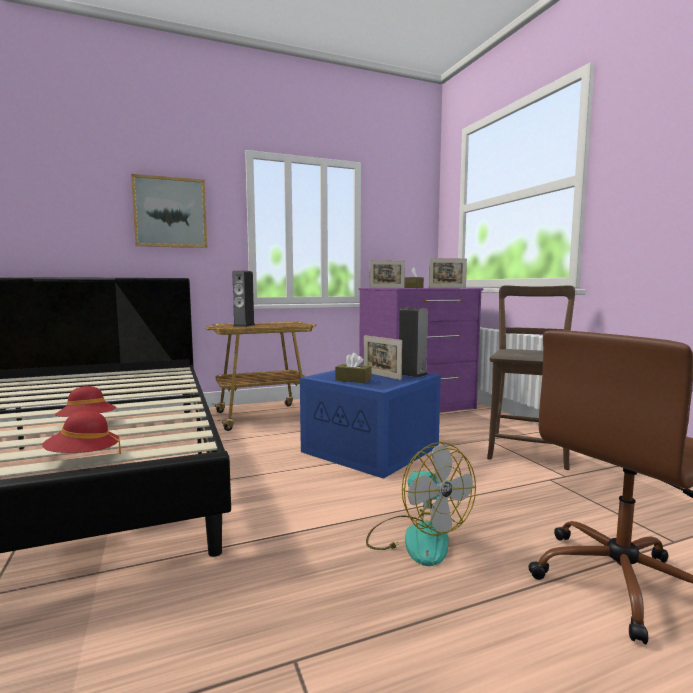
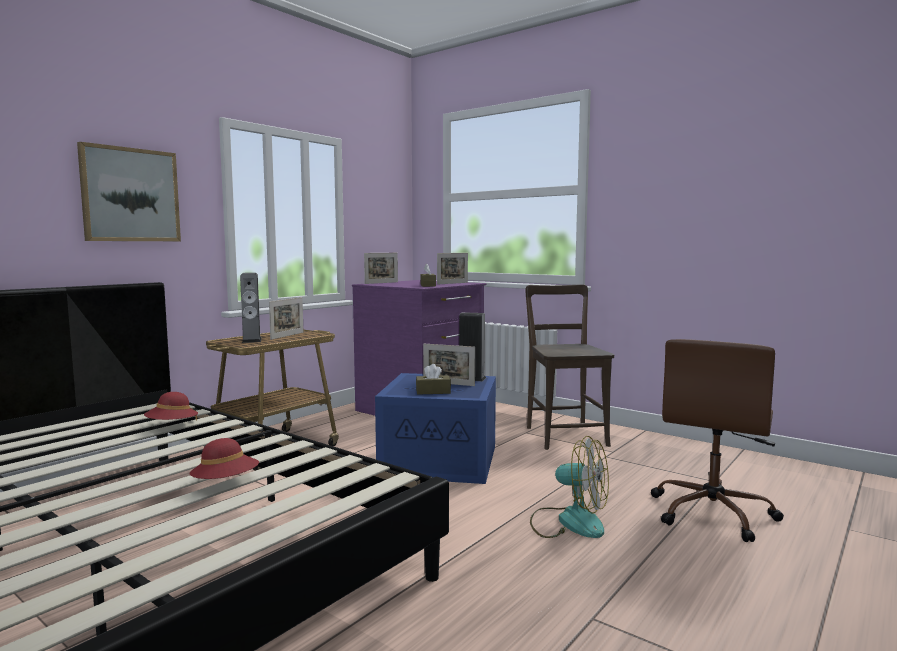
camera: 30 degrees left, 0 degrees up
(83, 458) = (314, 512): red hat -> red hat (172, 426)
(277, 325) = (287, 336): none -> picture frame

